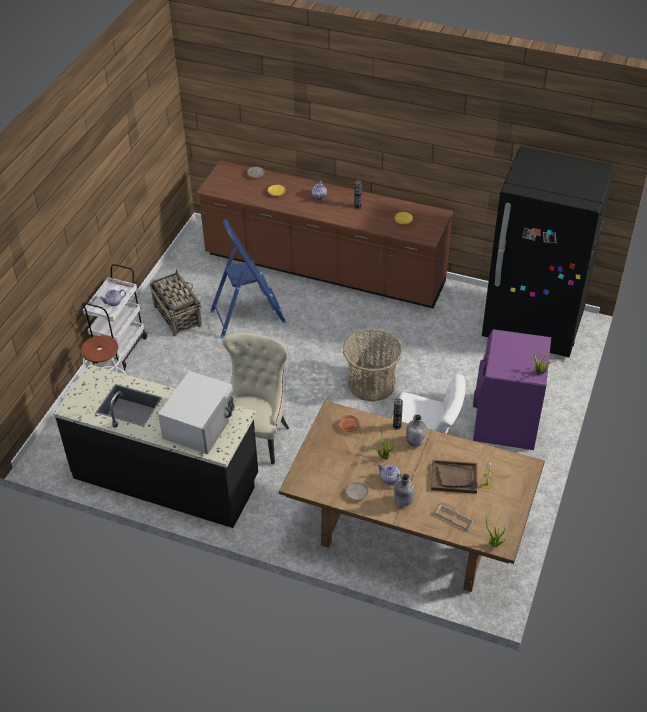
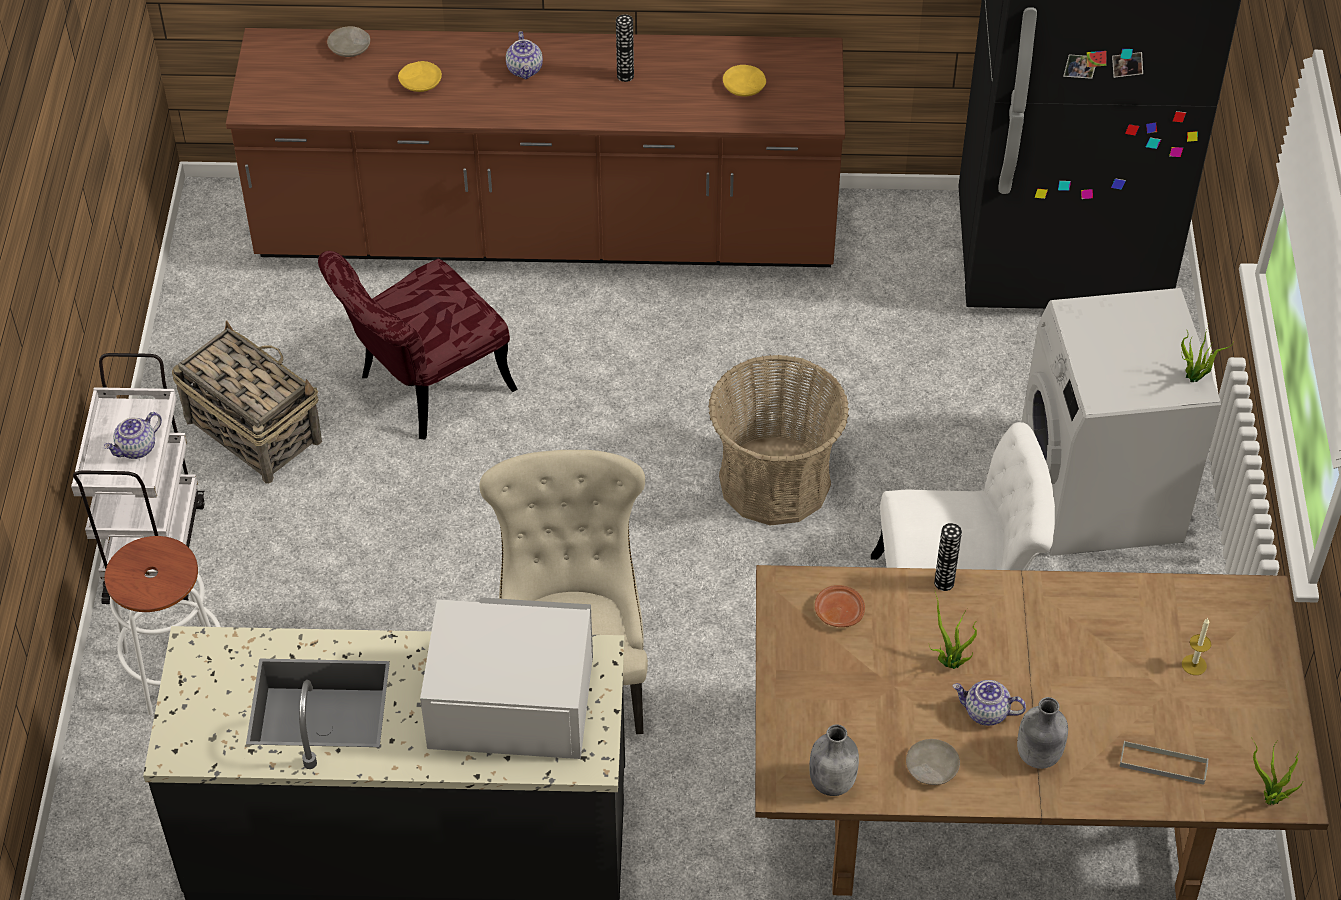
camera: 20 degrees left, 5 degrees up
(200, 423) = (509, 702): white microwave -> white microwave turned 90 degrees counterclockwise
(248, 316) = (423, 390): blue step ladder -> red chair
(415, 441) = (1000, 608): grey bottle -> grey bottle (832, 781)
(454, 477) = (1120, 669): brown tray -> none
(505, 420) = (1096, 491): purple washing machine -> white washing machine

